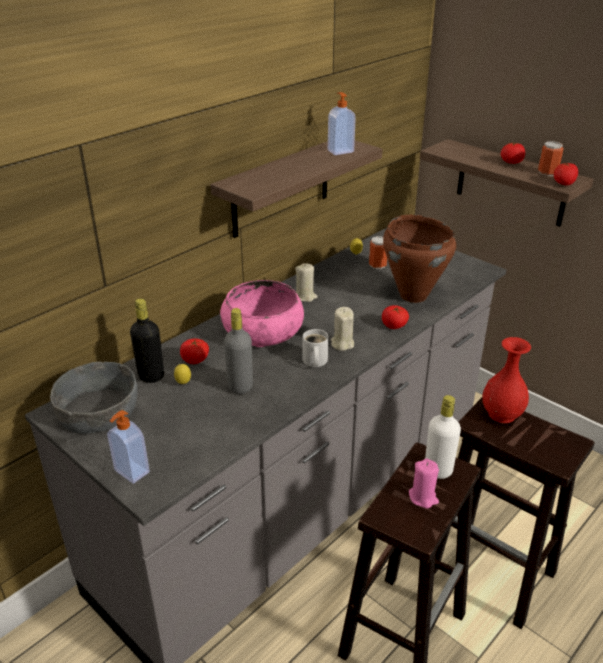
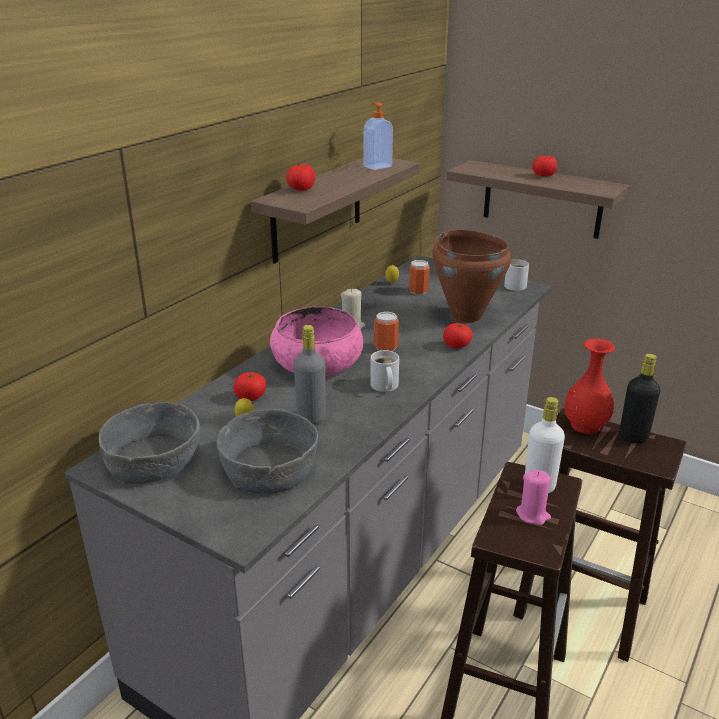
camera: 10 degrees left, 5 degrees down
(131, 472) = (214, 517): soap dispenser -> none
(151, 376) = (205, 418): black bottle -> black bottle (633, 437)
(190, 429) = (268, 466): none -> grey bowl
(342, 344) = (408, 367): beige candle -> none
(472, 267) = (517, 285): none -> white mug
(547, 172) = (583, 182): can -> can (386, 347)
(564, 184) = (604, 190): tomato -> tomato (301, 189)

